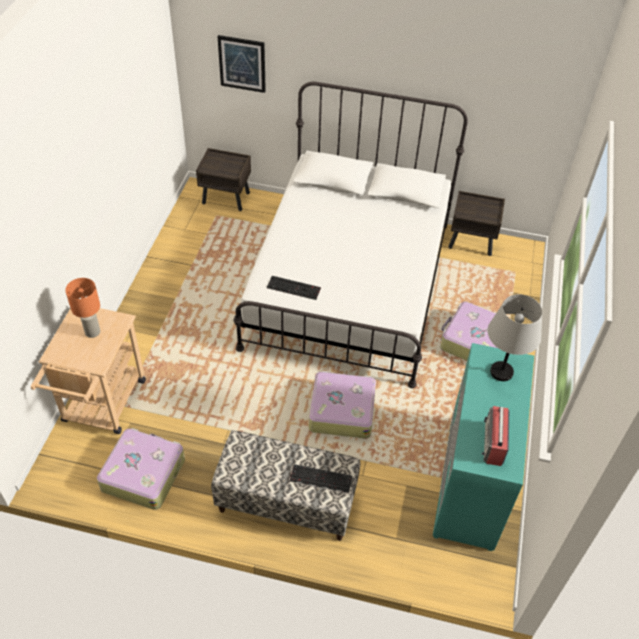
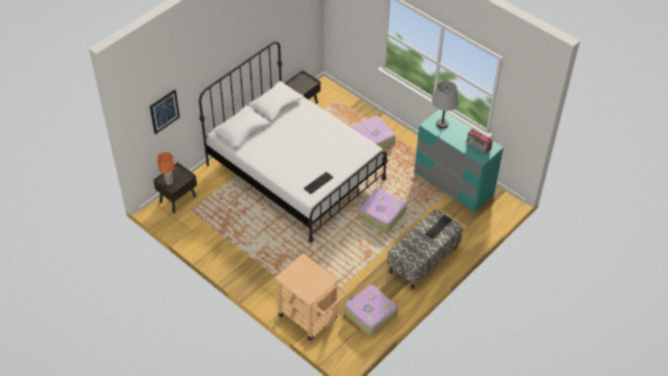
camera: 60 degrees left, 0 degrees up
(92, 332) = (304, 275): orange table lamp -> orange table lamp (169, 182)

